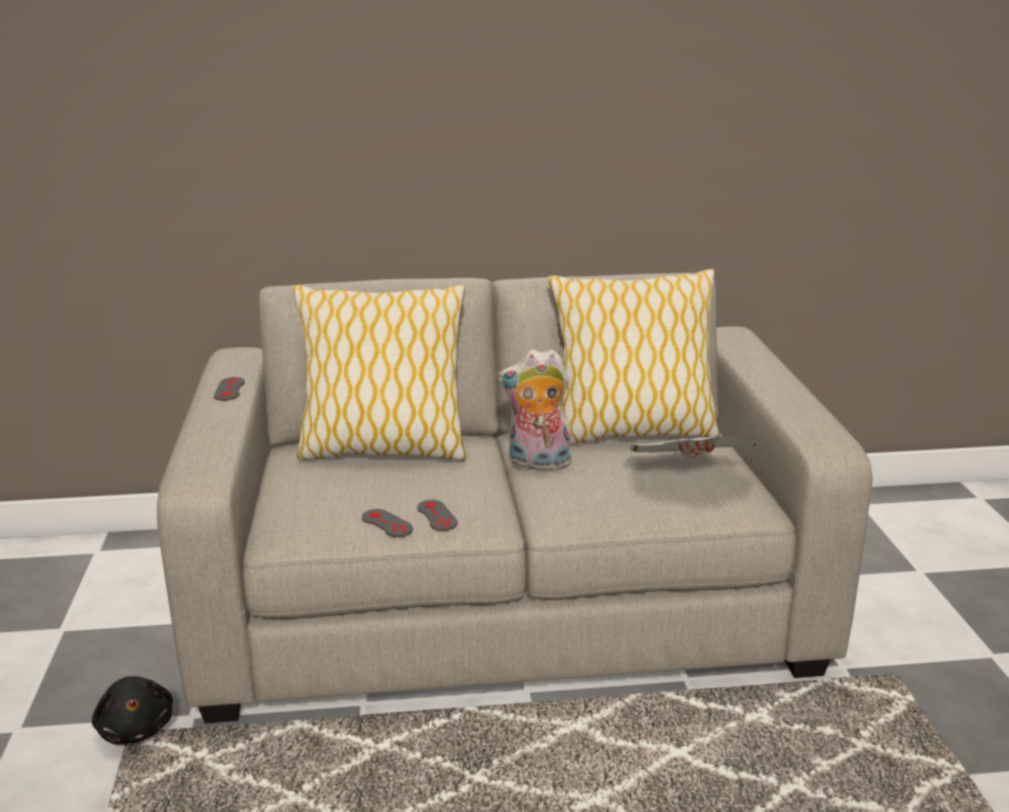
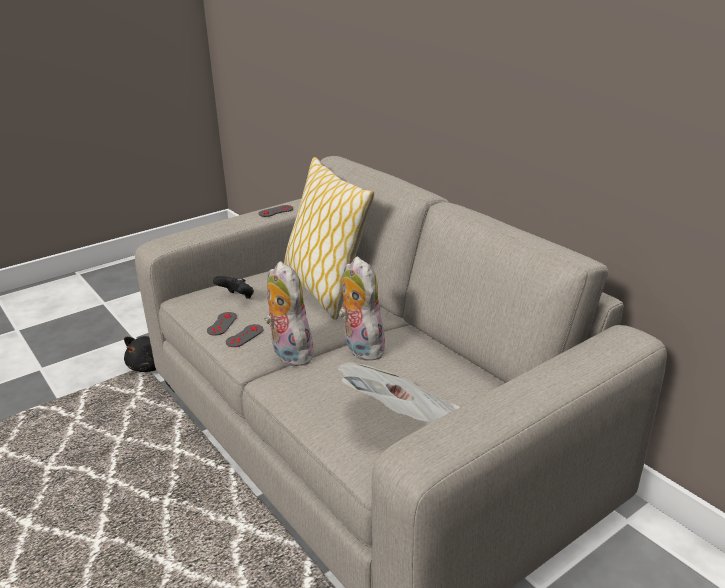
camera: 60 degrees right, 5 degrees up
(330, 501) = (237, 298): none -> black game controller
(504, 502) = (288, 353): none -> plush toy
(632, 432) = (461, 370): pillow -> none

